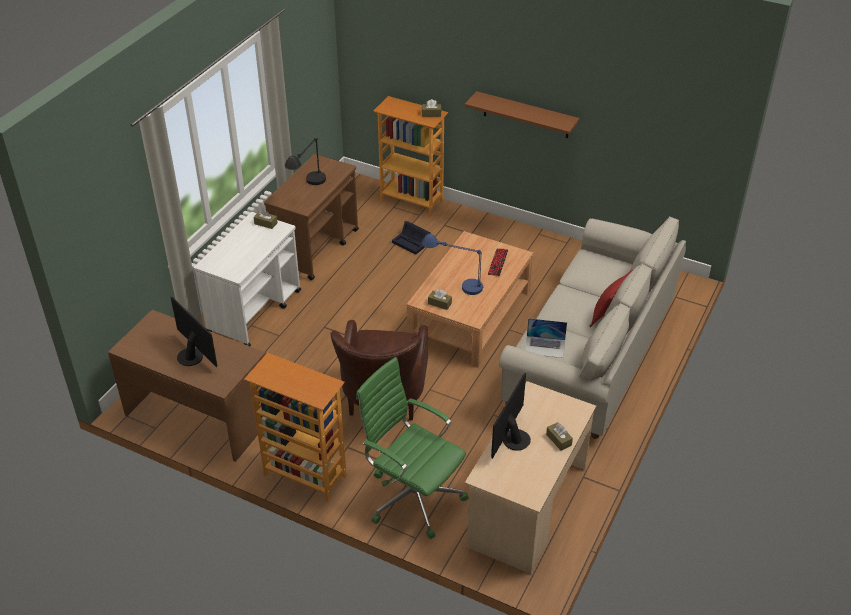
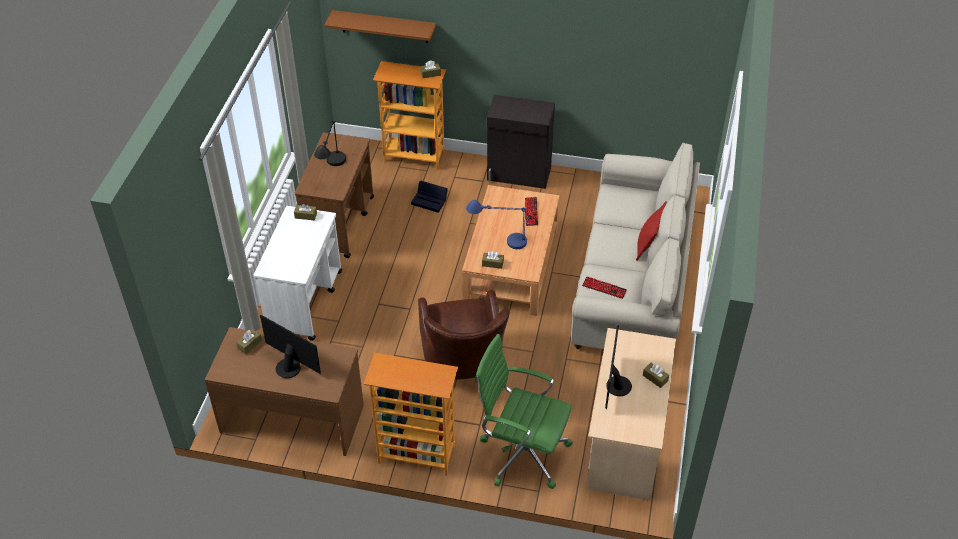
camera: 15 degrees left, 5 degrees up
(163, 328) = (249, 344): none -> brown tissue box
(510, 233) = (519, 174): none -> black cabinet
(526, 115) = (526, 63): brown shelf -> brown shelf (384, 26)
(545, 346) = (604, 288): laptop -> keyboard

